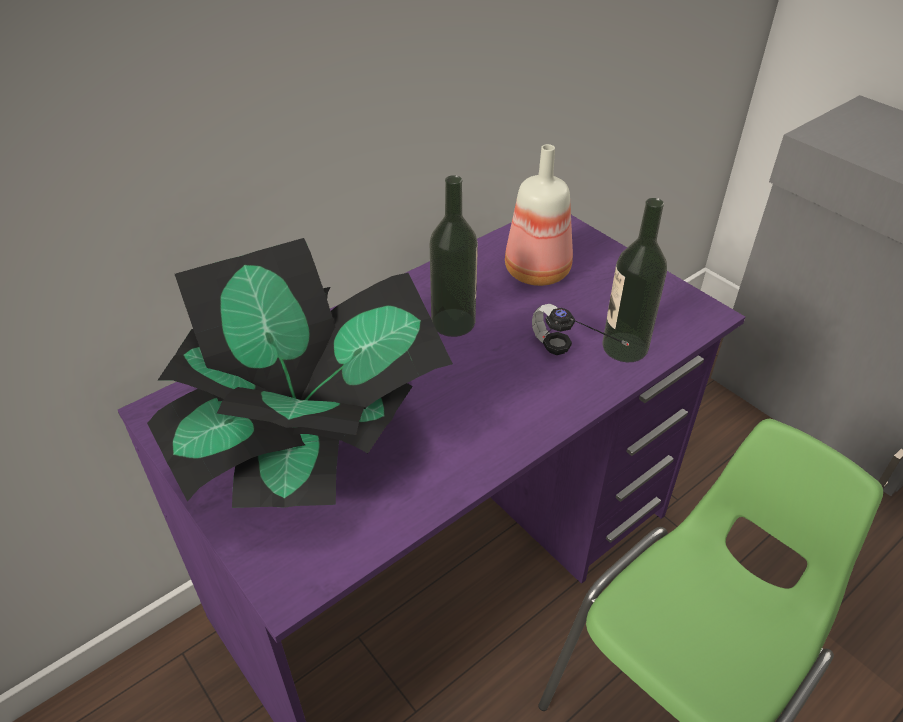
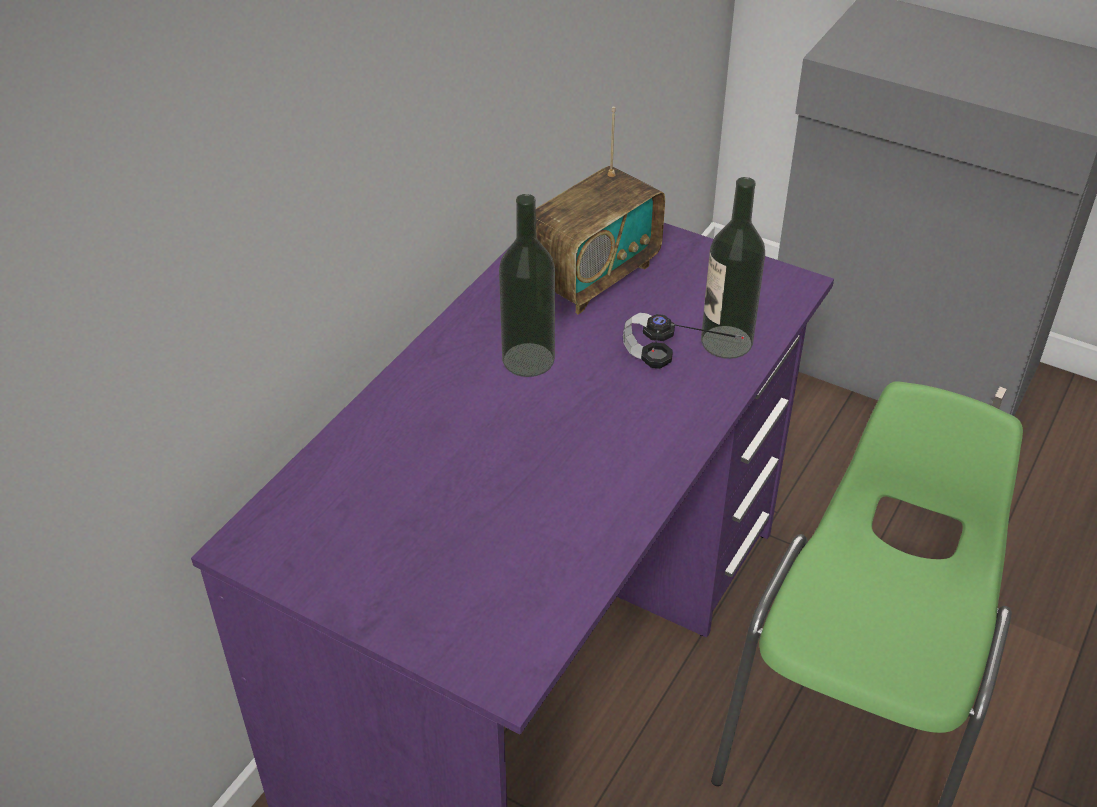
camera: 20 degrees left, 0 degrees up
(308, 447) = (444, 537): potted plant -> none
(537, 270) = (592, 277): bottle -> radio

